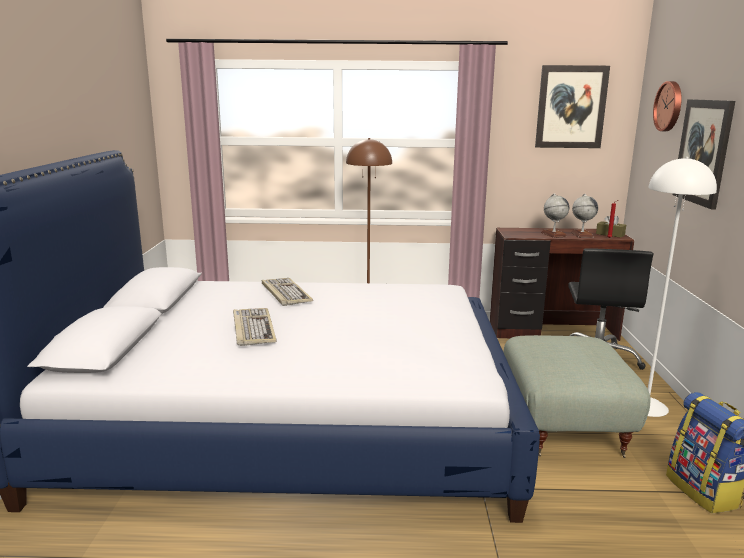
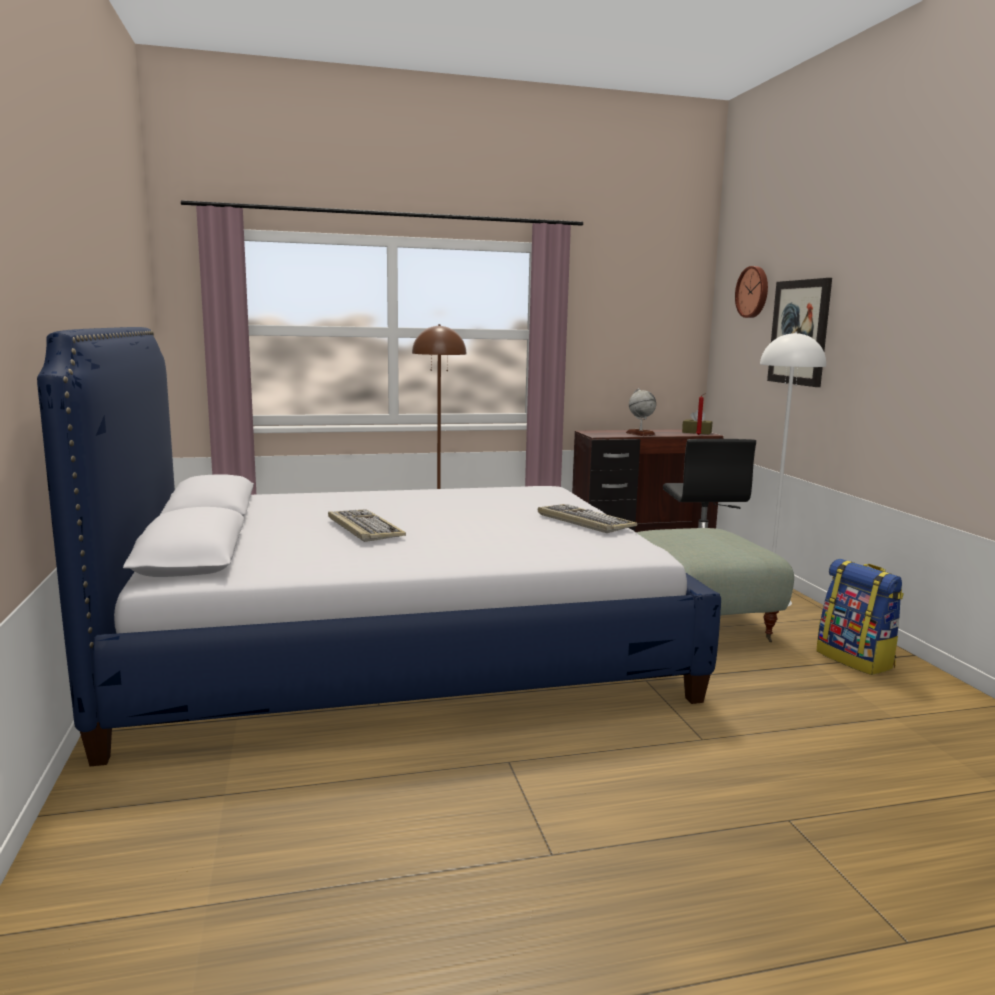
camera: 15 degrees left, 5 degrees down
(285, 293) = (370, 499): keyboard -> keyboard (583, 521)
(571, 107) = (647, 296): picture -> none
(582, 235) = (669, 433): globe -> none

